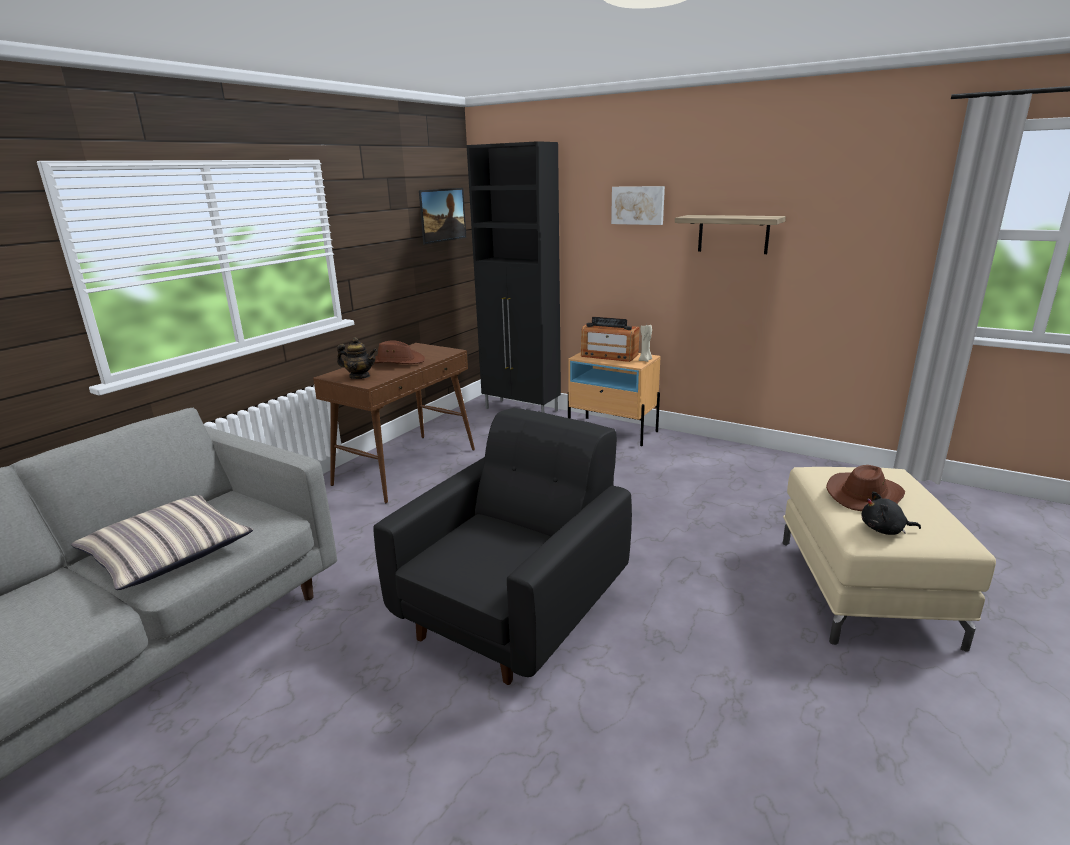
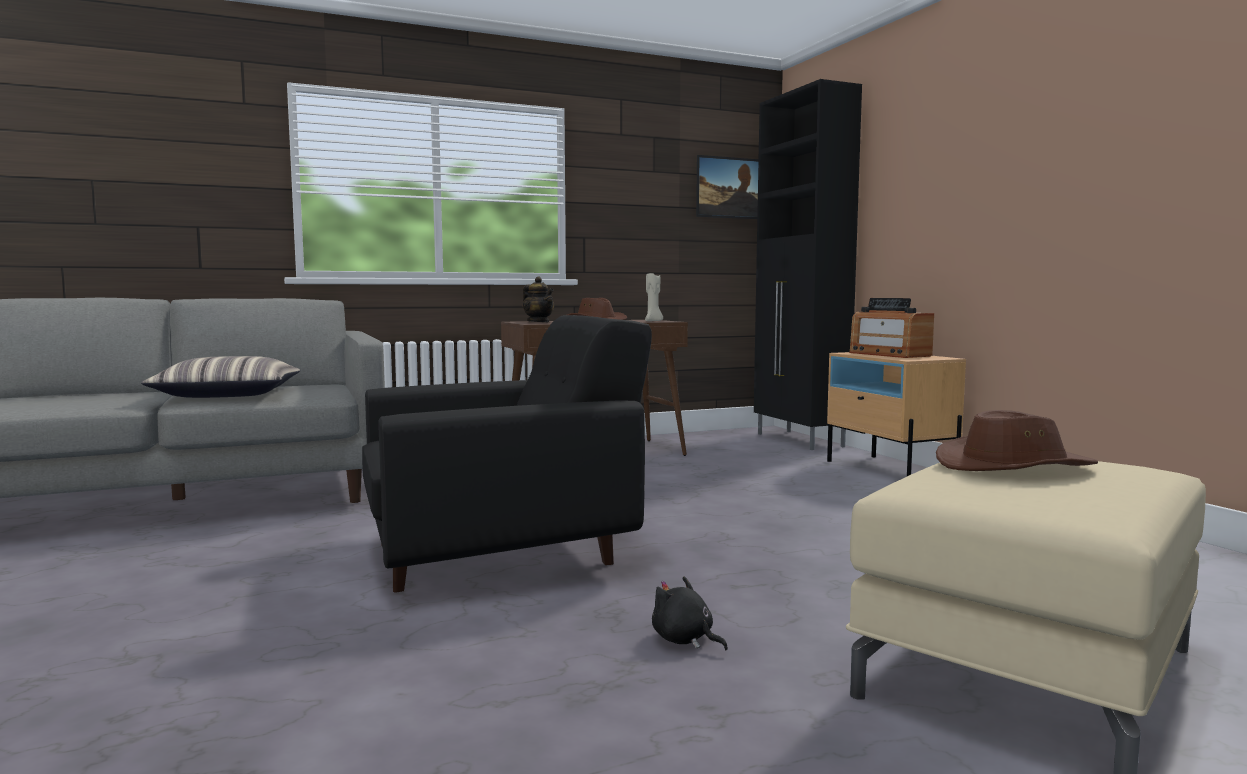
camera: 35 degrees right, 15 degrees down
(638, 205) = (946, 144): picture -> none
(645, 360) = (931, 358): beige candle -> beige candle (653, 321)
(733, 234) = (1066, 160): shelf -> none
(884, 530) = (962, 489): black plush toy -> black plush toy (685, 640)

